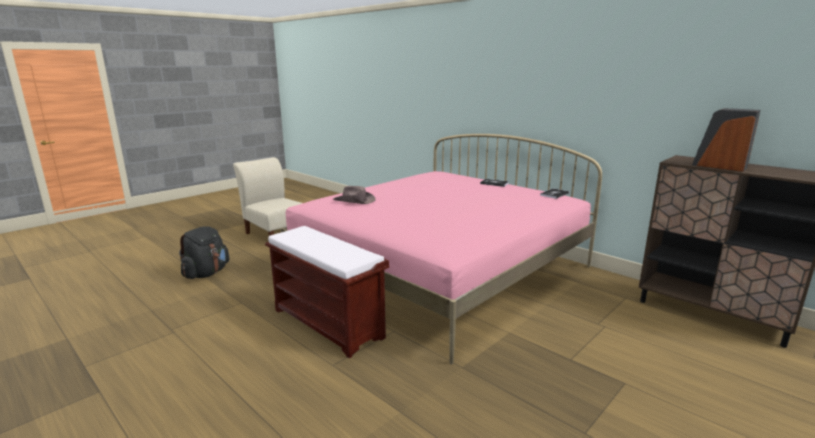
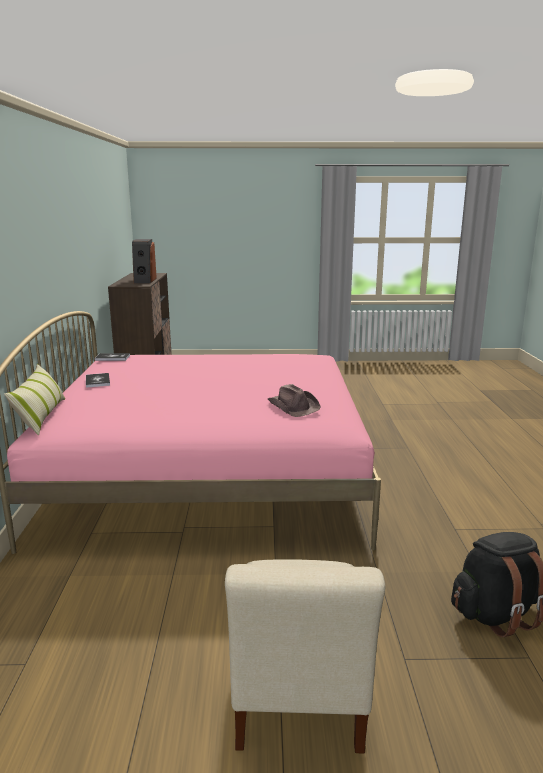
camera: 135 degrees left, 0 degrees up
(329, 324) = (382, 471): brown bench -> none
(456, 173) = (41, 416): none -> pillow

